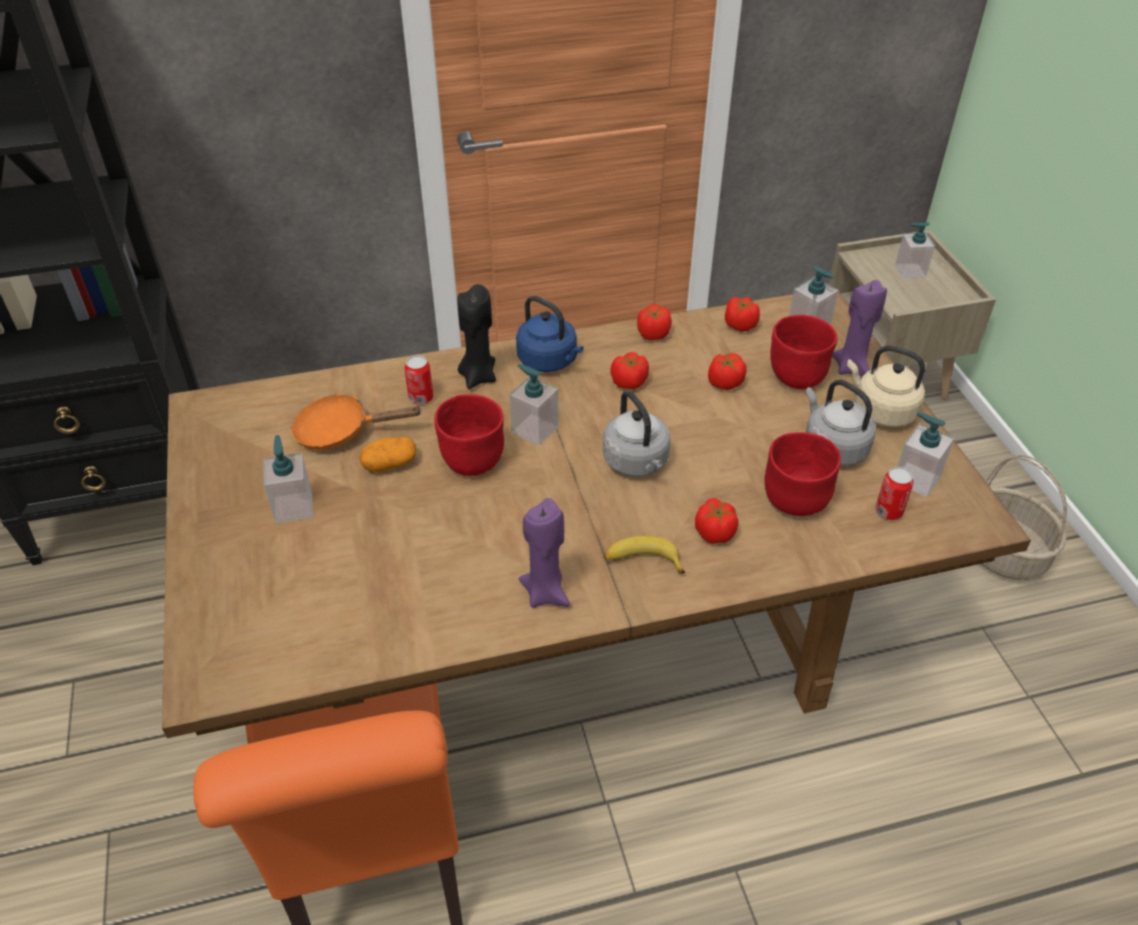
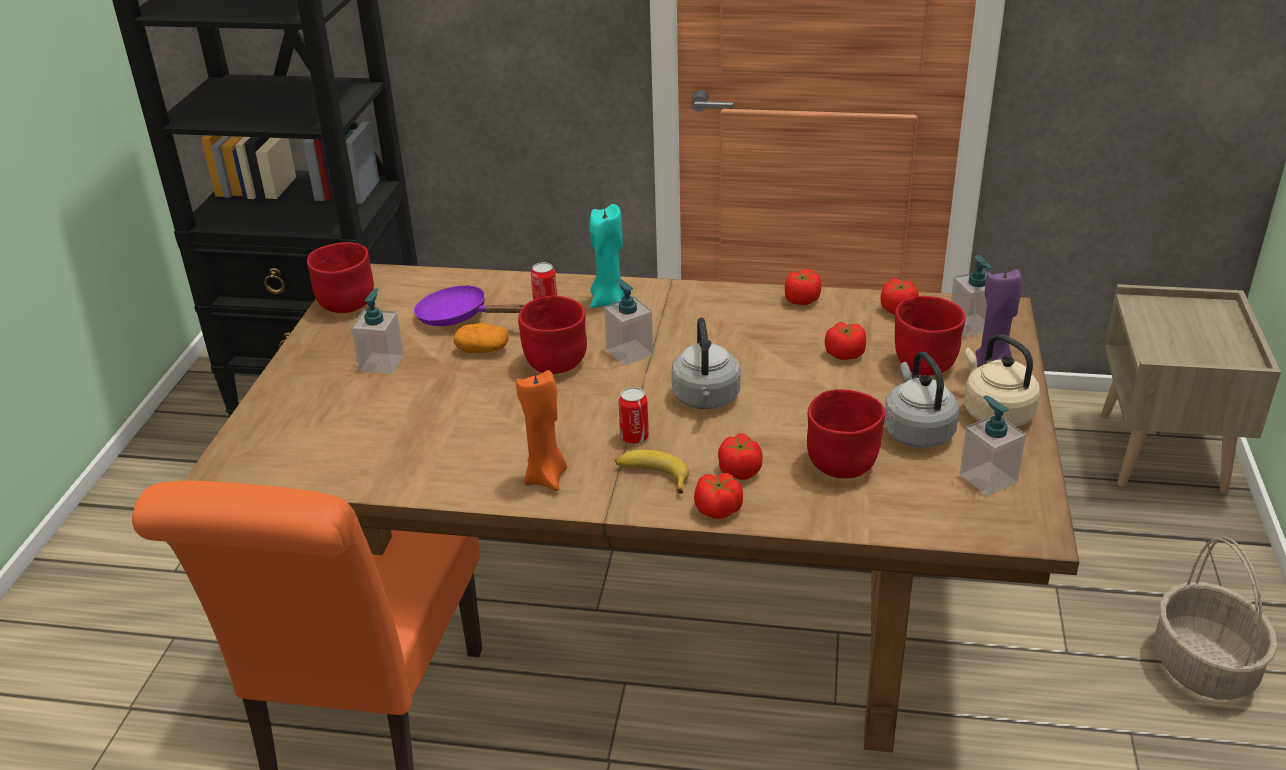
camera: 25 degrees right, 10 degrees down
(208, 445) = (346, 304): none -> red bowl
(341, 431) = (459, 317): orange frying pan -> purple frying pan
(478, 377) = (608, 301): black candle -> turquoise candle
(546, 592) = (546, 477): purple candle -> orange candle
(549, 361) = (683, 302): blue kettle -> none
(629, 382) = (748, 334): tomato -> tomato (718, 510)
(888, 511) = (935, 498): can -> can (634, 437)
(910, 270) = (1193, 326): soap dispenser -> none

